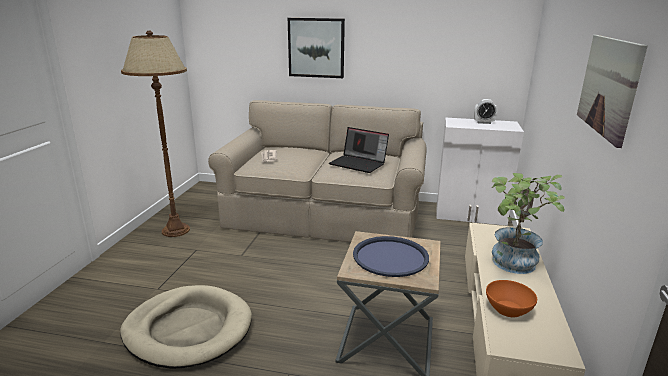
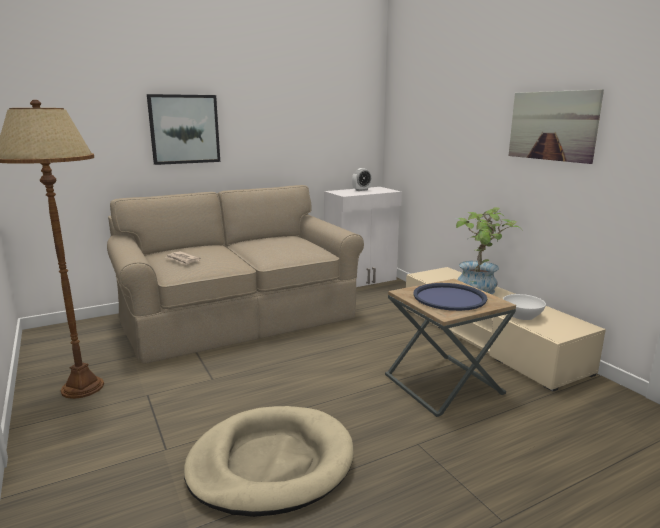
camera: 40 degrees left, 5 degrees down
(359, 164) = (285, 245): laptop -> none
(508, 309) = (522, 315): orange bowl -> white bowl

